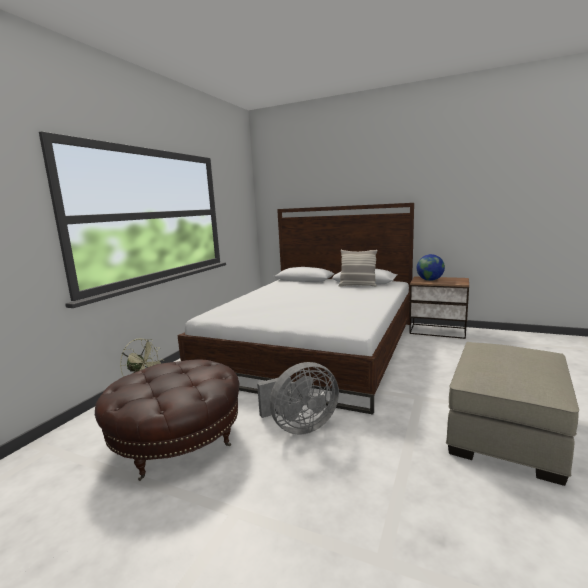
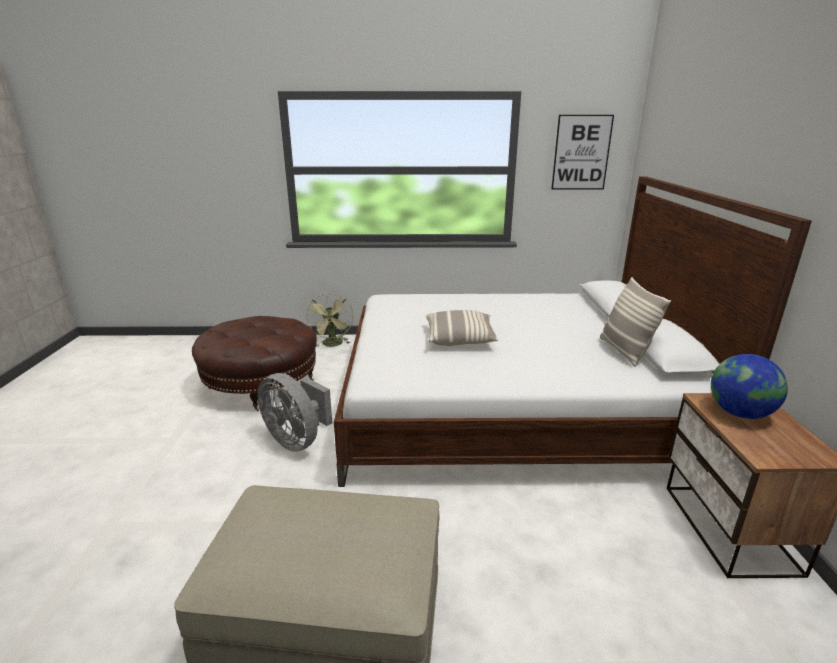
camera: 65 degrees right, 10 degrees up
(238, 199) = (581, 153): none -> picture
(311, 307) = (460, 339): none -> pillow

